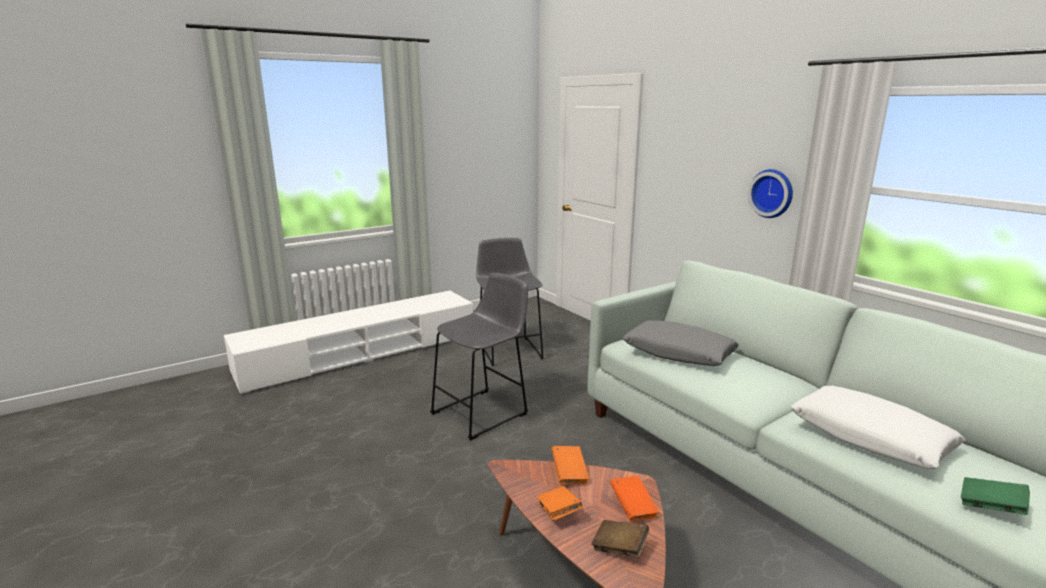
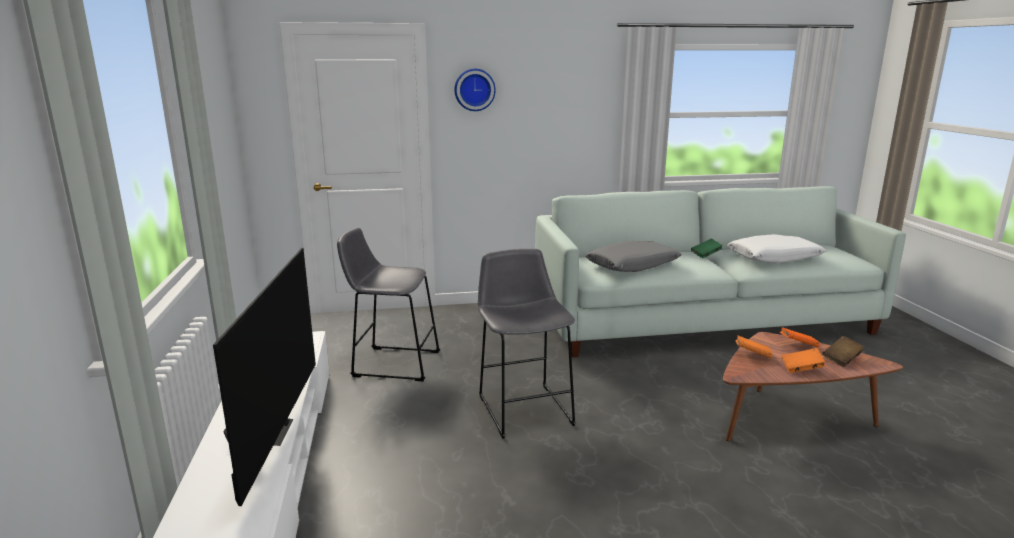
camera: 65 degrees left, 0 degrees up
(336, 325) = (271, 432): none -> television
(772, 193) = (585, 128): wall clock -> wall clock (474, 89)
(991, 506) = (843, 258): green book -> green book (706, 254)

